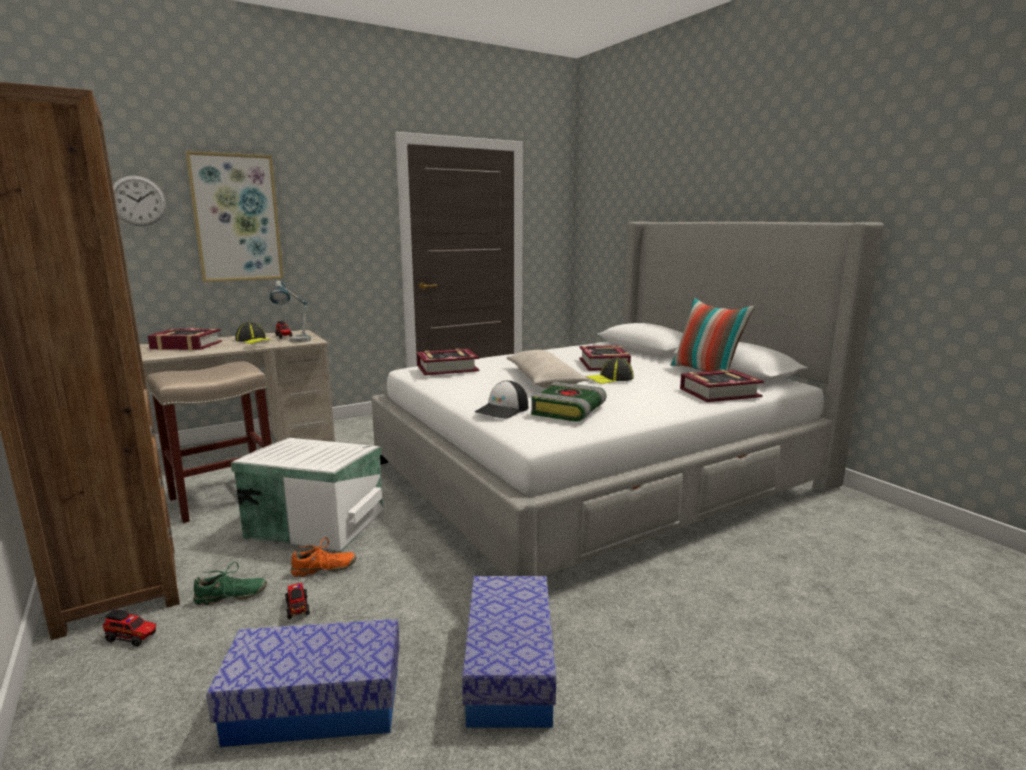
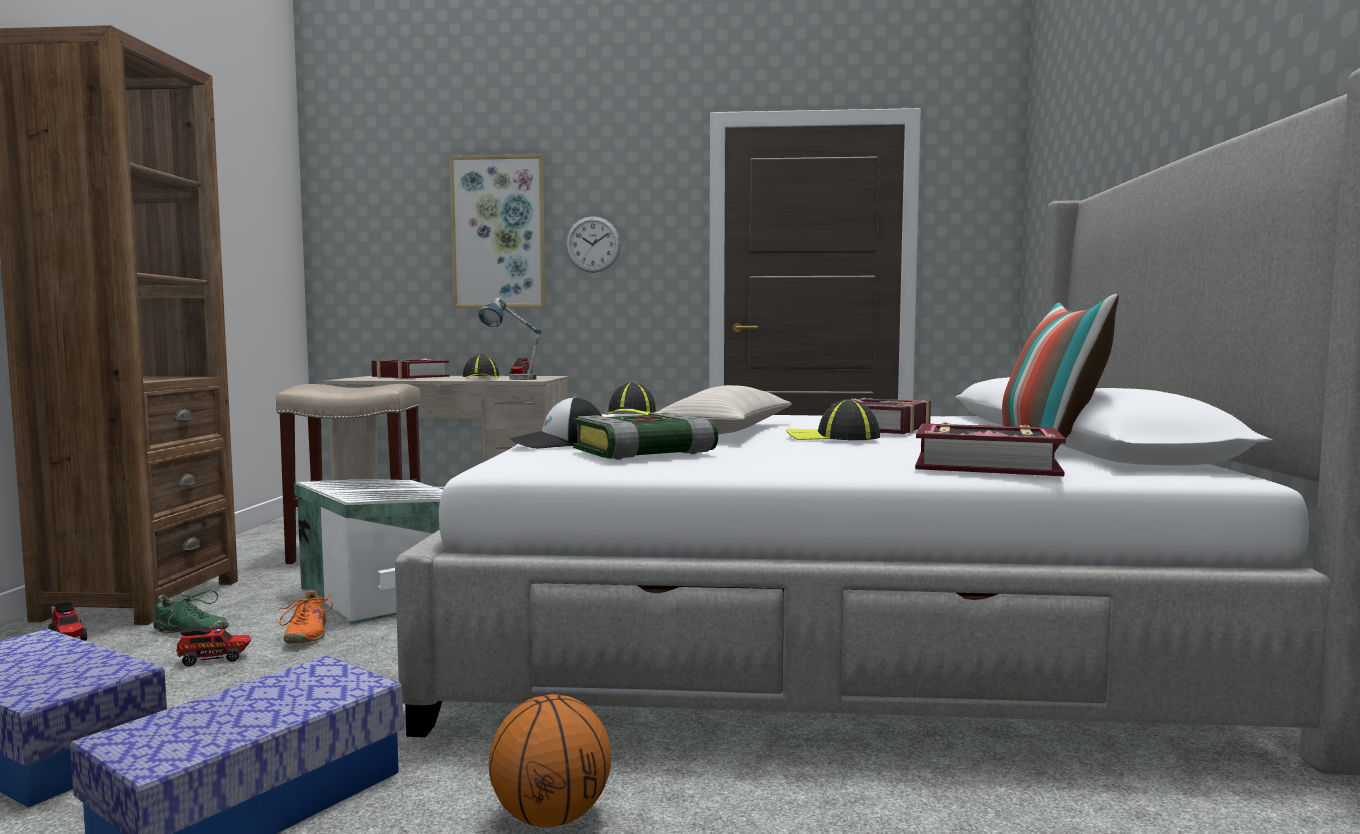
camera: 35 degrees right, 10 degrees down
(138, 201) = (400, 214): wall clock -> wall clock (593, 244)
(297, 607) = (215, 659): toy truck -> toy truck turned 60 degrees clockwise
(324, 569) = (305, 634): orange shoe -> orange shoe turned 60 degrees clockwise
(447, 368) = (631, 413): book -> cap
(642, 612) = (551, 817): none -> basketball

